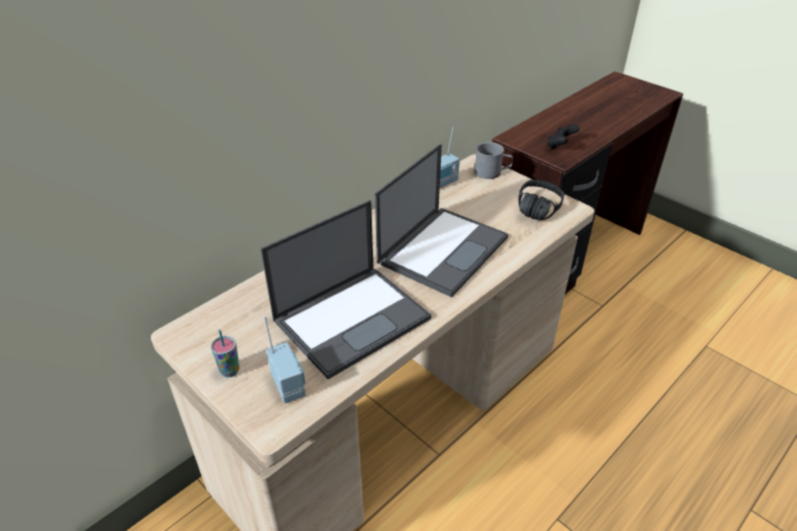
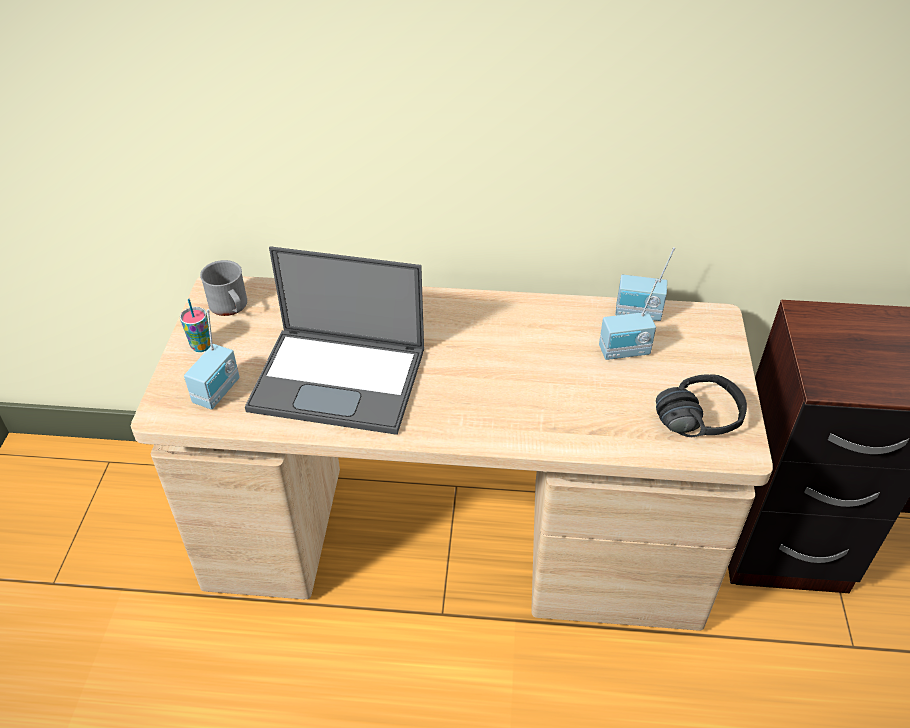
camera: 50 degrees right, 5 degrees up
(443, 249) = (520, 381): laptop -> none
(465, 203) = (625, 352): none -> radio
(492, 172) = (718, 340): grey mug -> grey mug (231, 307)
(560, 146) = (855, 367): black game controller -> none

